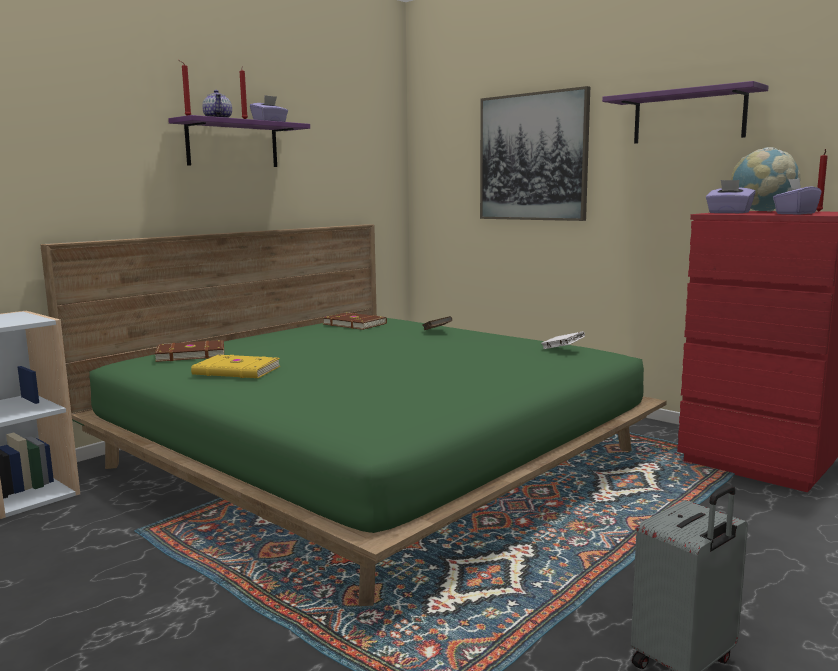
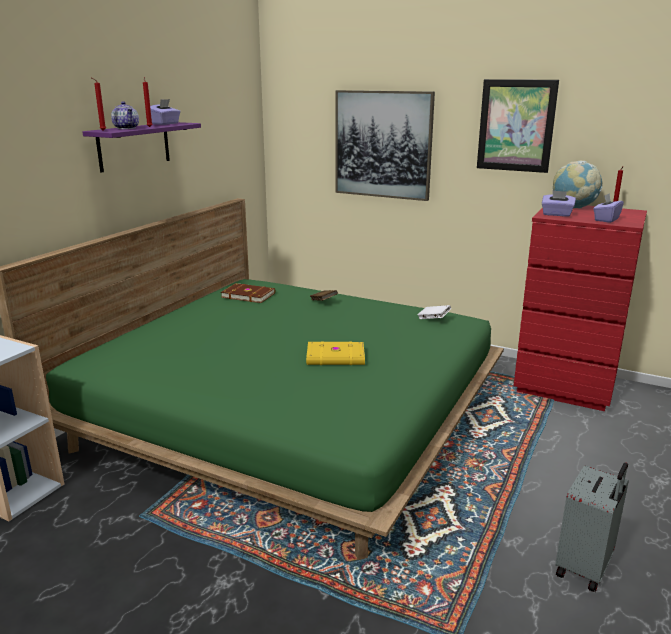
camera: 15 degrees left, 10 degrees up
(190, 354) = (135, 349): brown book -> none
(236, 371) = (195, 370): yellow book -> yellow book (336, 357)
(688, 117) = (516, 126): purple shelf -> picture

